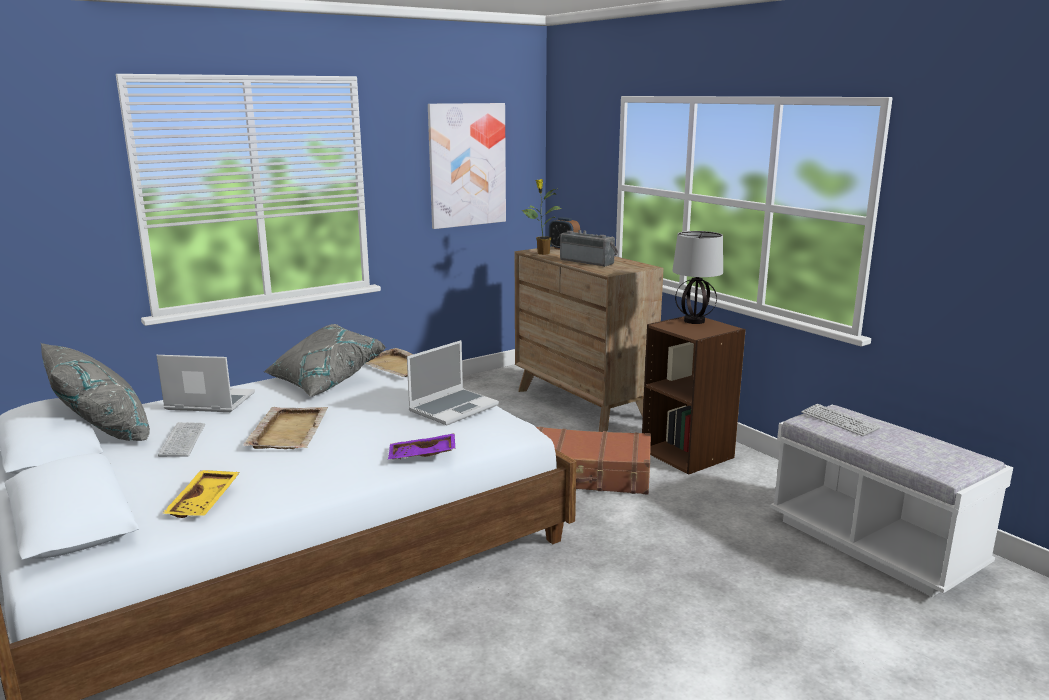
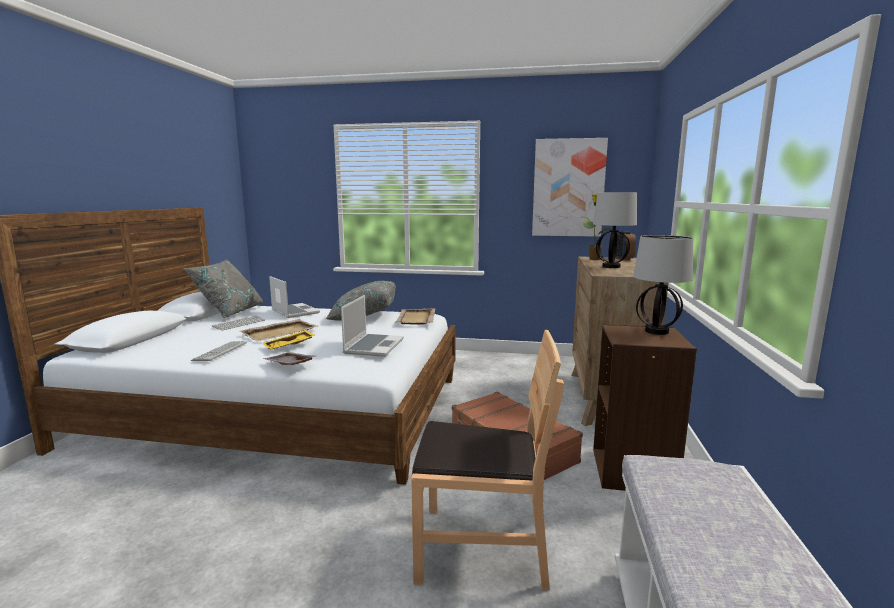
camera: 45 degrees right, 5 degrees down
(205, 502) = (166, 350): yellow tray -> yellow tray (289, 346)
(422, 456) = (289, 365): purple tray -> grey tray
(453, 408) = (373, 346): laptop -> laptop turned 75 degrees counterclockwise
(588, 262) = (611, 267): radio -> table lamp
(686, 549) = (482, 547): none -> brown chair
(839, 421) = (690, 481): keyboard -> keyboard (220, 352)

